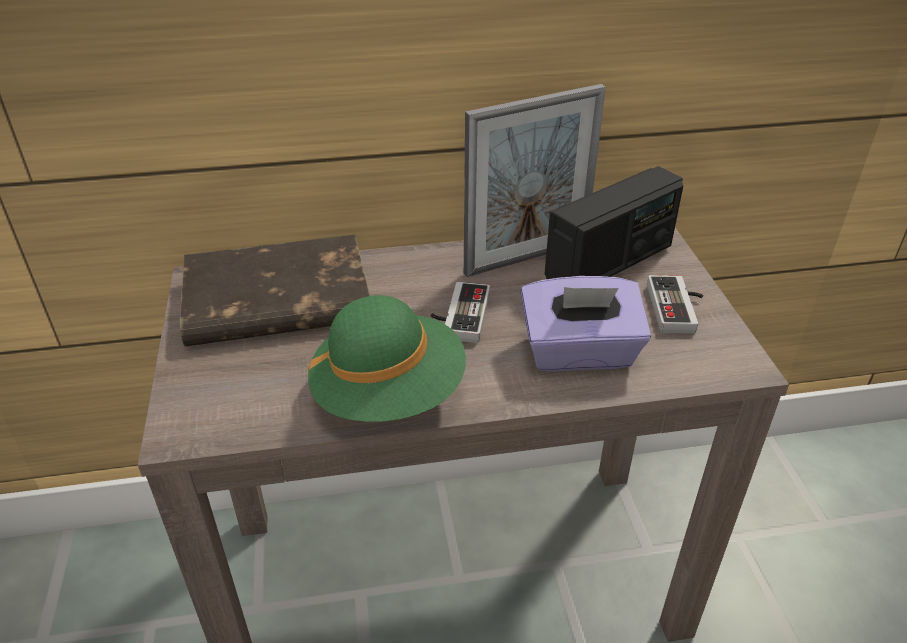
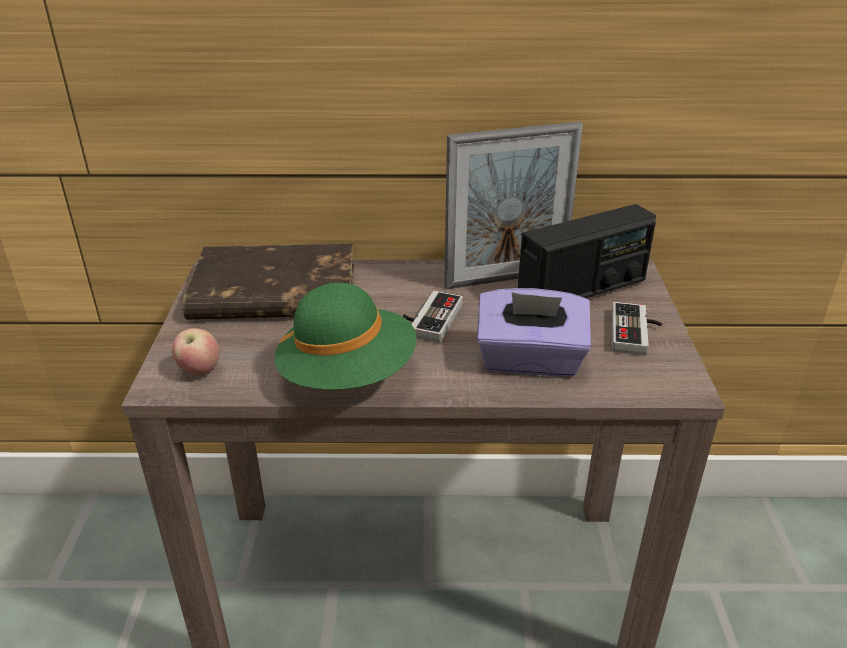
camera: 10 degrees right, 5 degrees down
(218, 409) = (199, 371): none -> apple

